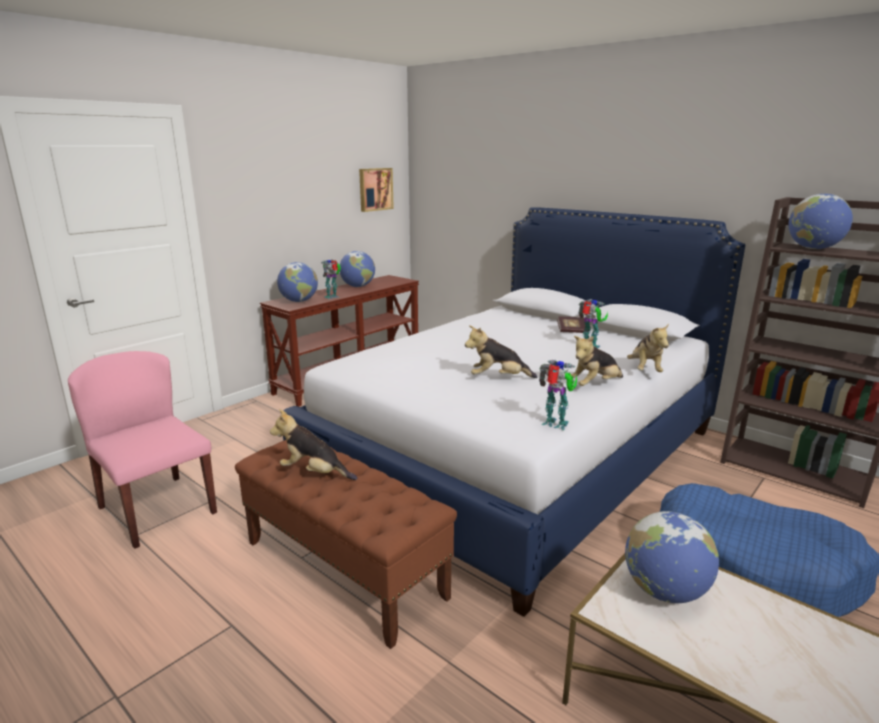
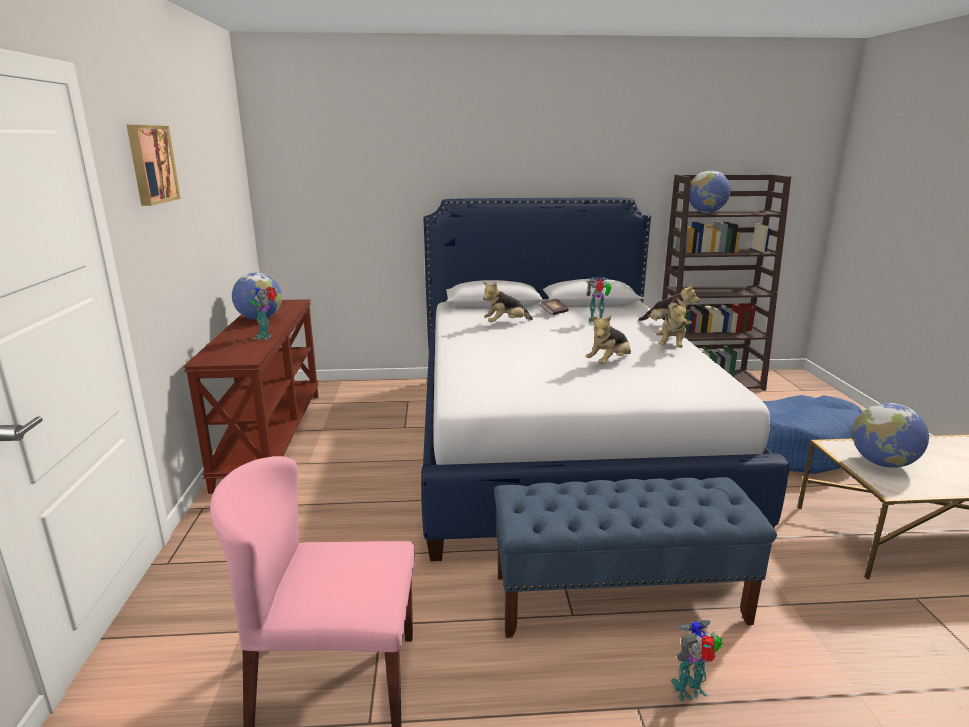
camera: 45 degrees left, 0 degrees up
(299, 301) = (236, 351): globe -> none
(314, 473) = (599, 507): plush toy -> plush toy (505, 324)
(344, 569) = (619, 598): brown bench -> blue bench
(375, 189) = (231, 191): picture -> picture (150, 164)
(556, 425) = (726, 380): toy robot -> toy robot (691, 691)

